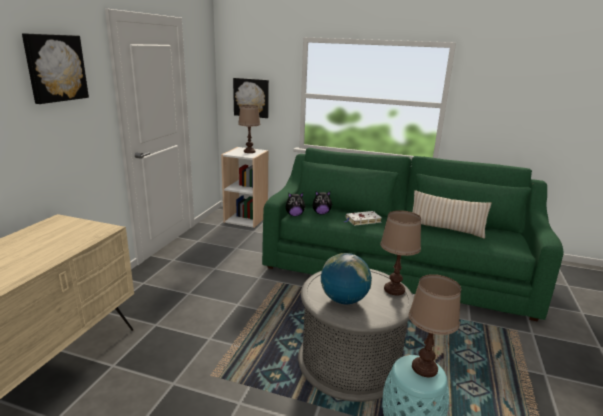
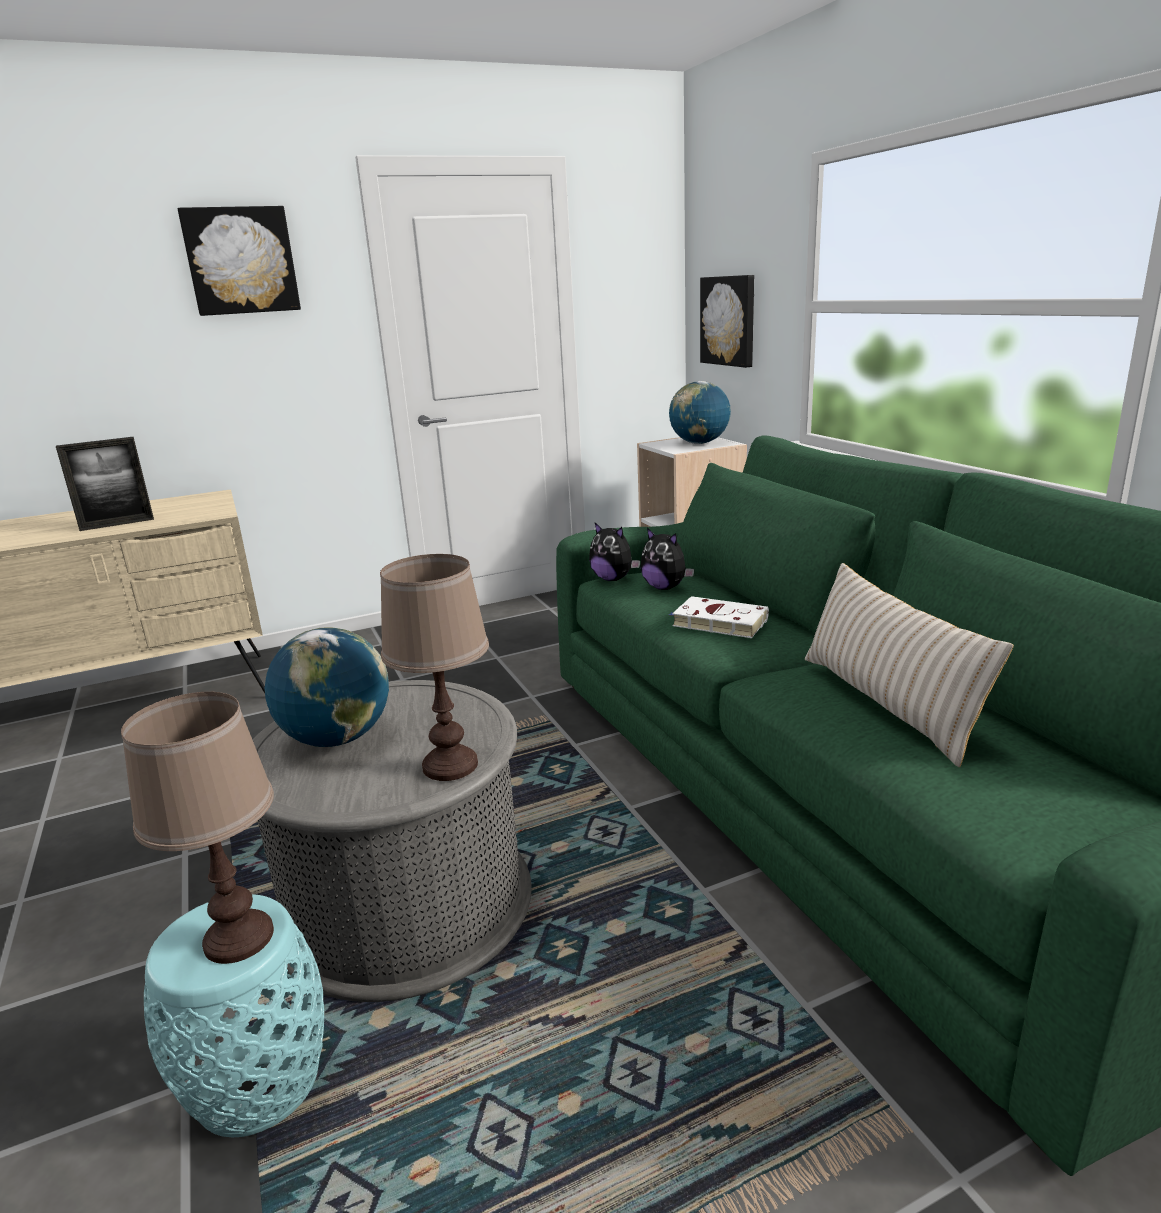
camera: 50 degrees right, 0 degrees up
(50, 250) = (117, 524): none -> picture frame
(249, 151) = (699, 443): brown table lamp -> globe

